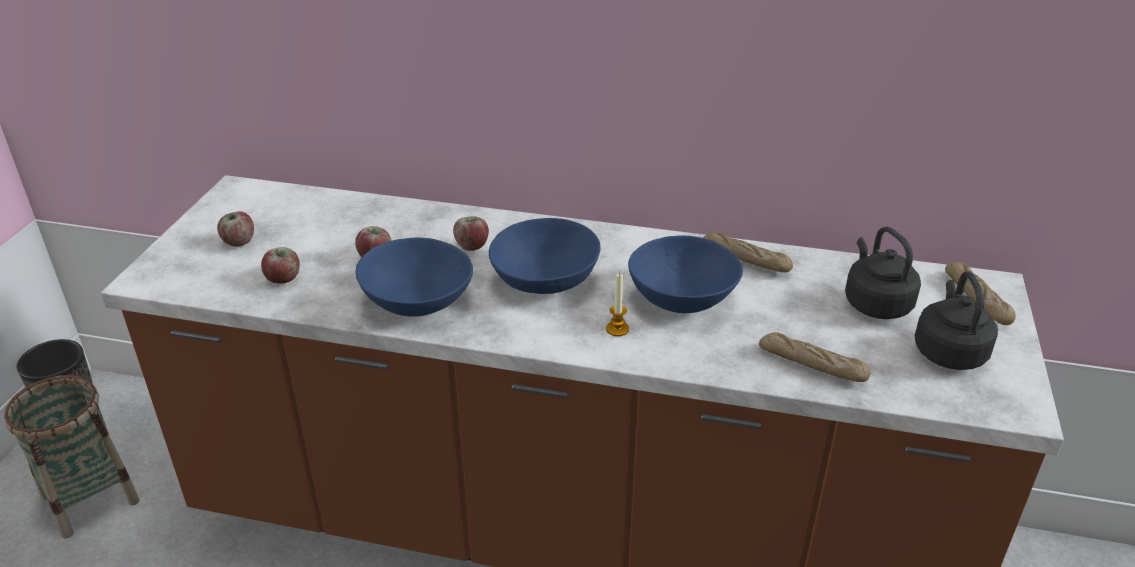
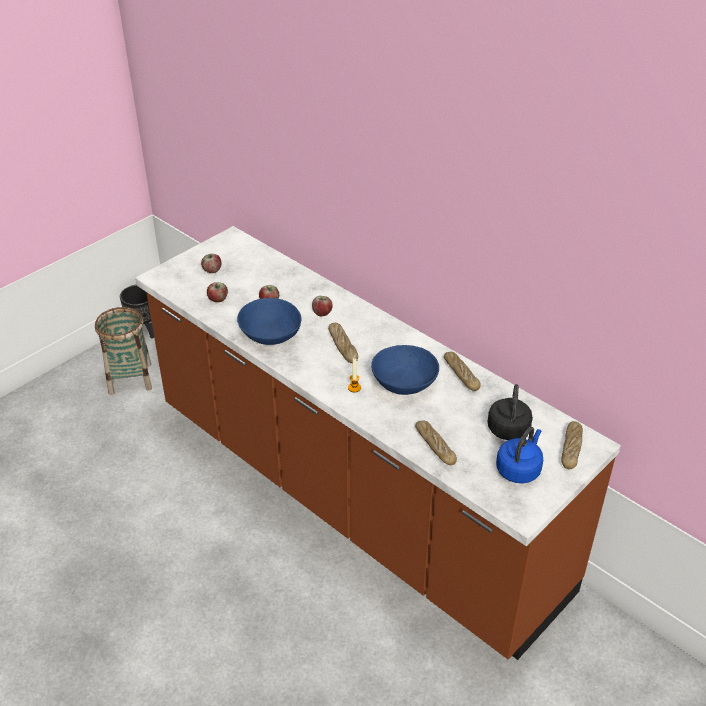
camera: 30 degrees right, 5 degrees up
(545, 279) = (343, 346): blue bowl -> bread
(948, 351) = (519, 469): black kettle -> blue kettle

